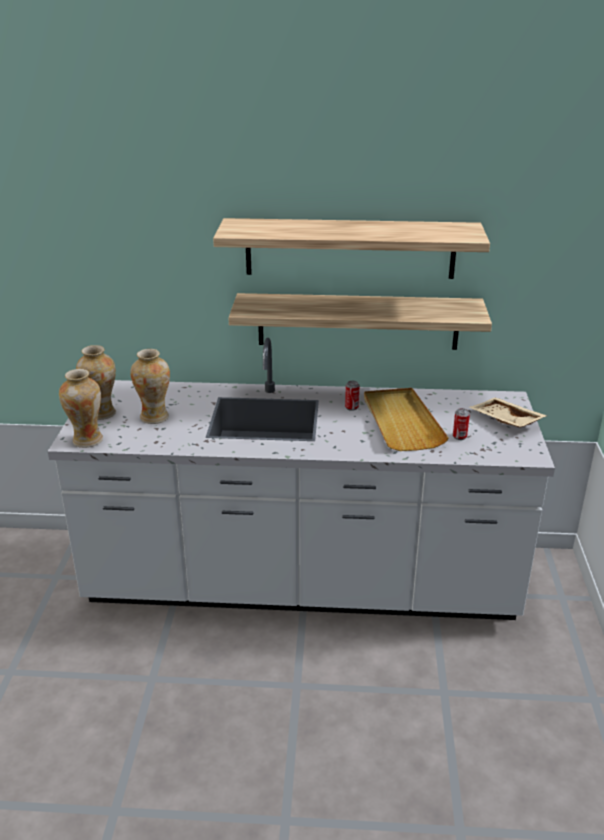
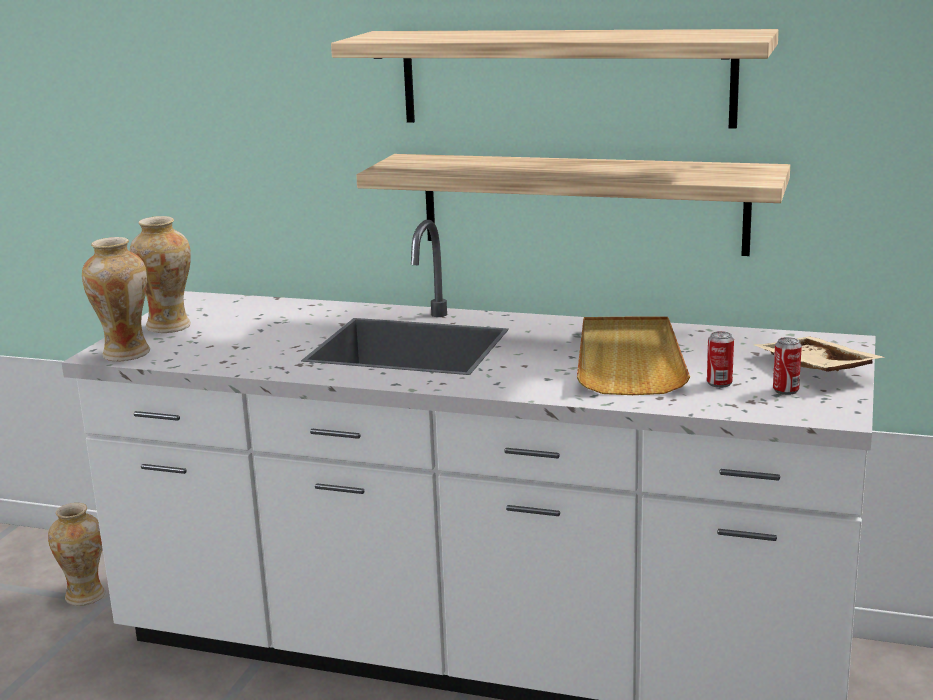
camera: 15 degrees right, 10 degrees down
(154, 417) = (242, 335): vase -> vase (85, 596)
(351, 407) = (557, 339): can -> can (785, 390)

